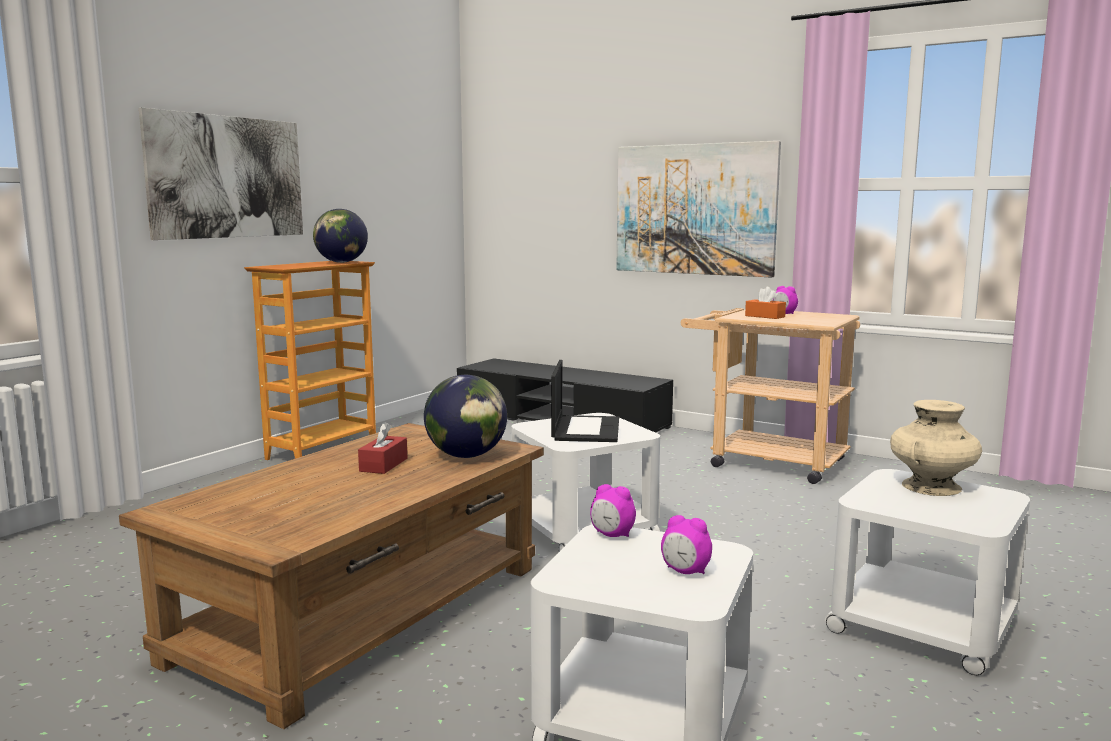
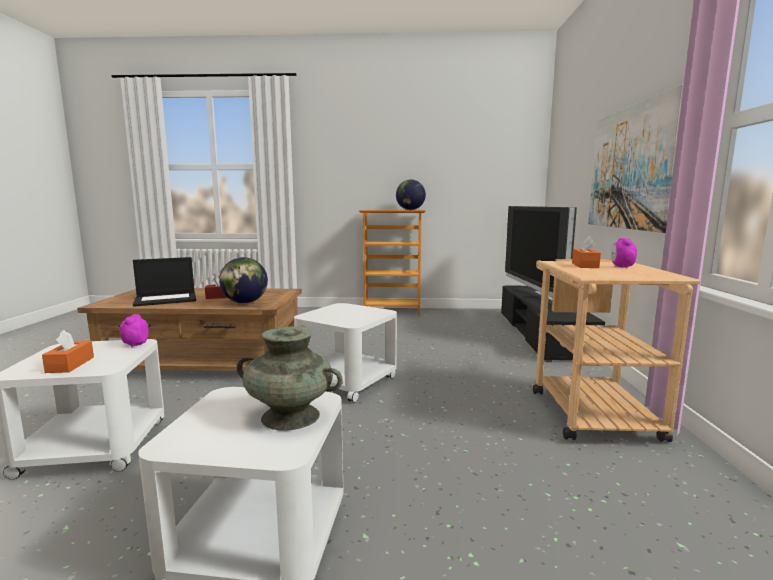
camera: 60 degrees right, 0 degrees up
(227, 177) = (357, 164): picture -> none
(551, 372) = (539, 298): none -> television
(585, 429) = (348, 314): laptop -> laptop (166, 299)
(685, 572) = (70, 365): alarm clock -> orange tissue box
(931, 487) = (290, 416): beige vase -> turquoise vase

